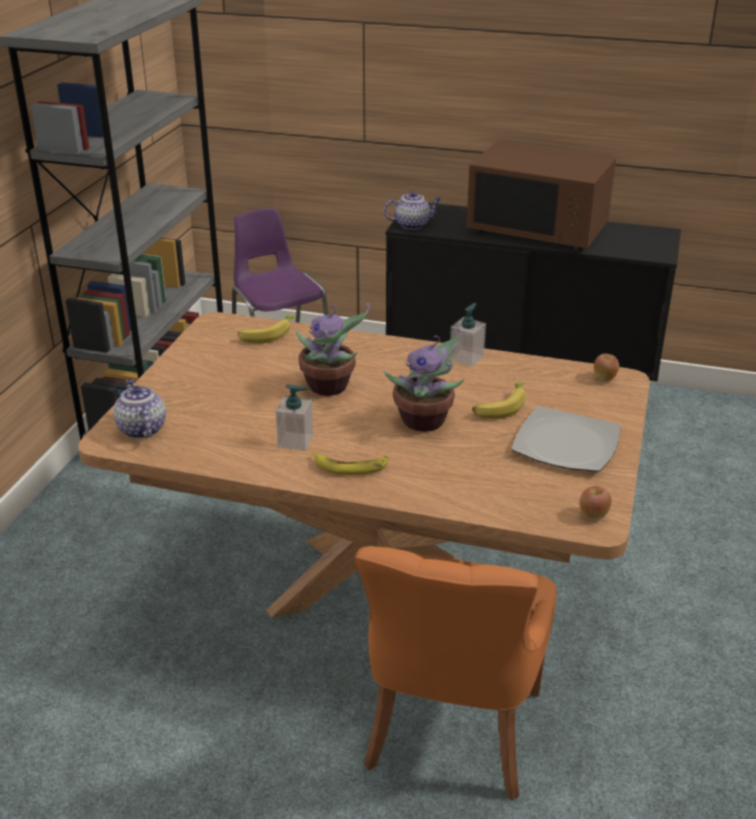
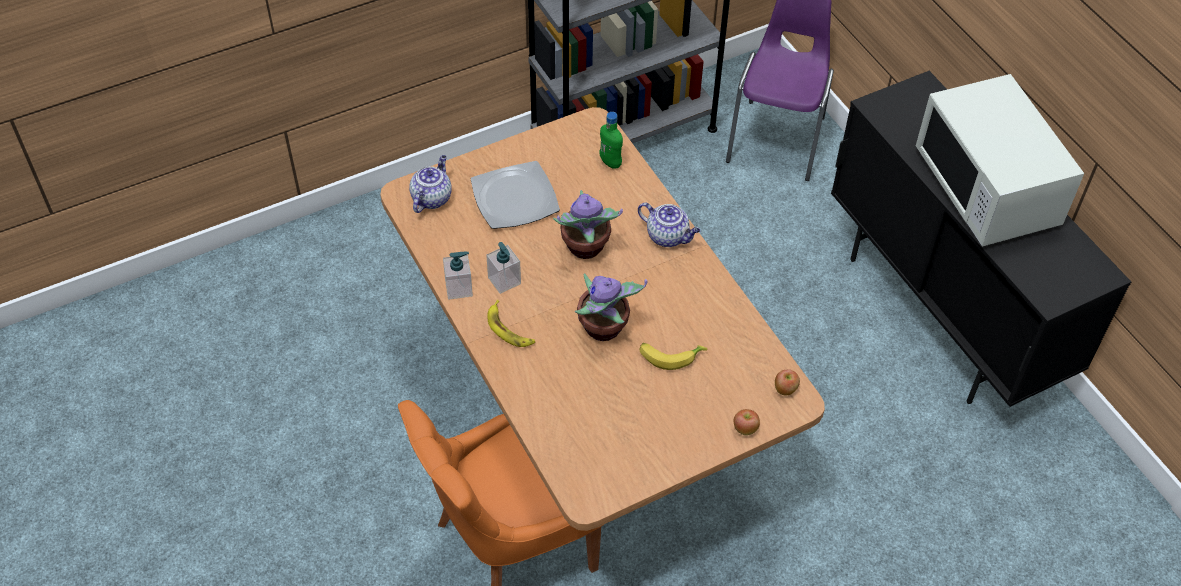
camera: 45 degrees right, 20 degrees up
(267, 334) = (610, 162): banana -> green bottle
(412, 225) = (885, 108): teapot -> teapot (668, 236)
(466, 358) = (714, 292): soap dispenser -> soap dispenser (459, 288)
(538, 230) = (987, 189): brown microwave -> white microwave
(567, 444) = (666, 423): plate -> plate (516, 199)
(593, 515) = (596, 490): apple -> apple (745, 429)

